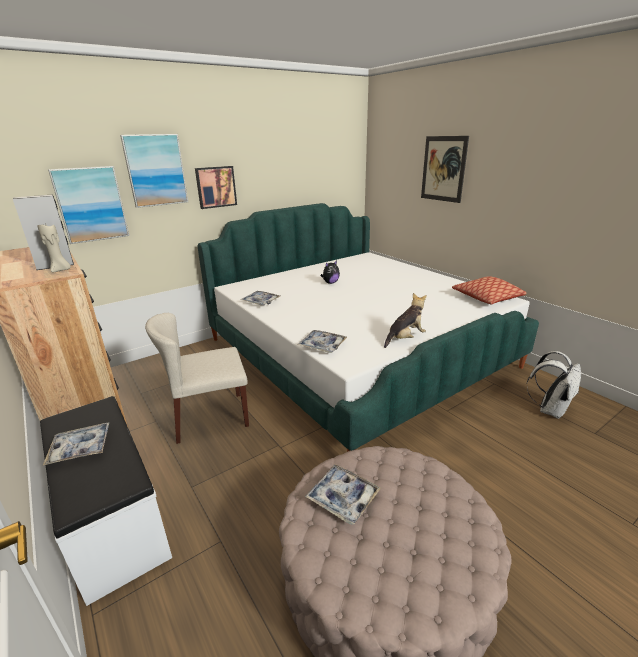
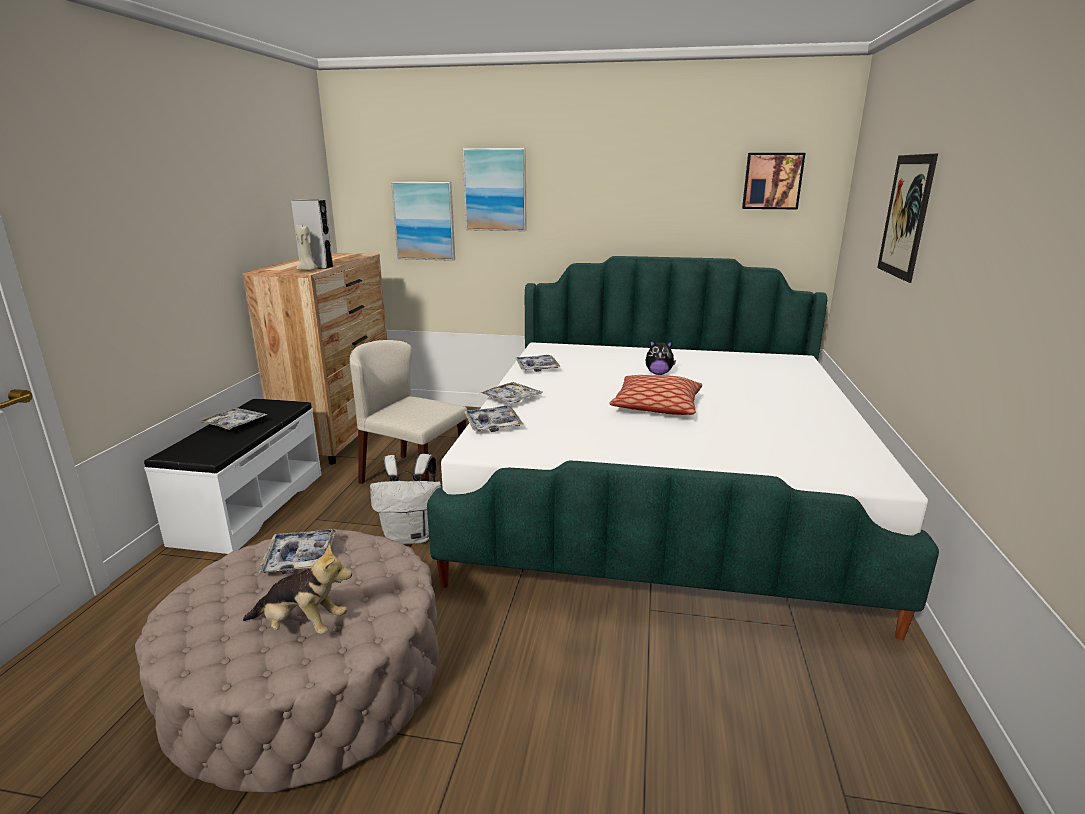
camera: 45 degrees right, 5 degrees down
(215, 187) = (566, 216): picture -> picture (772, 181)
(294, 326) = (511, 399): none -> tray
(405, 338) = (590, 455): plush toy -> plush toy (302, 625)
(487, 298) = (848, 465): pillow -> pillow (656, 406)
(550, 409) = (825, 713): white backpack -> white backpack (412, 536)

